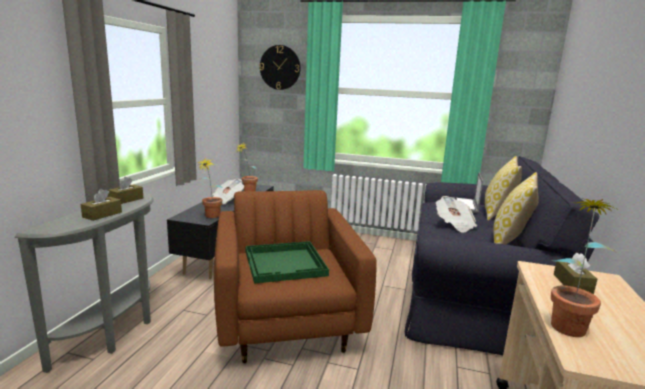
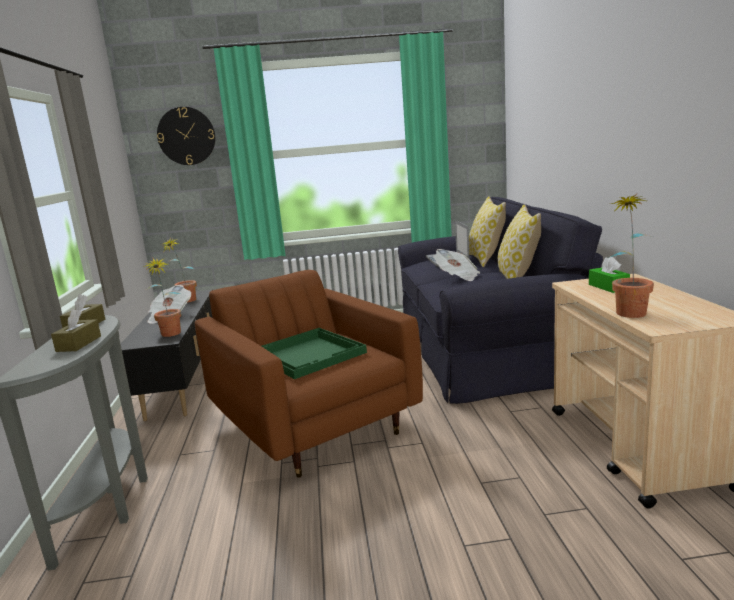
camera: 20 degrees left, 0 degrees up
(572, 284) = (608, 287): brown tissue box -> green tissue box

